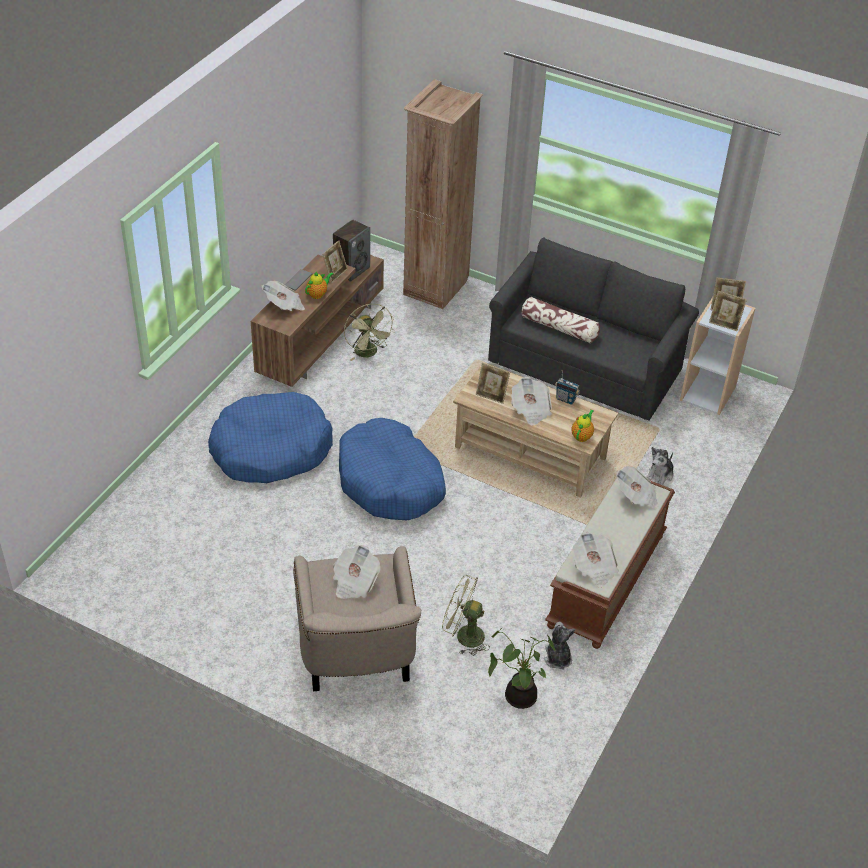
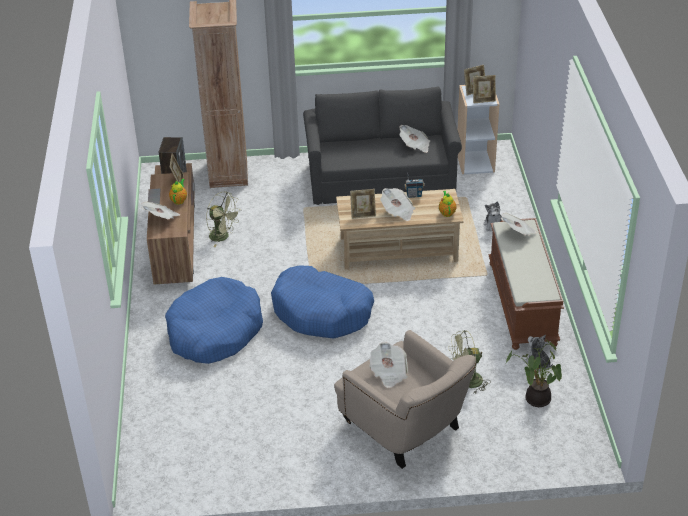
camera: 30 degrees left, 5 degrees down
(559, 328) = (361, 155): pillow -> none
(594, 568) = (535, 286): newspaper -> newspaper (415, 145)

